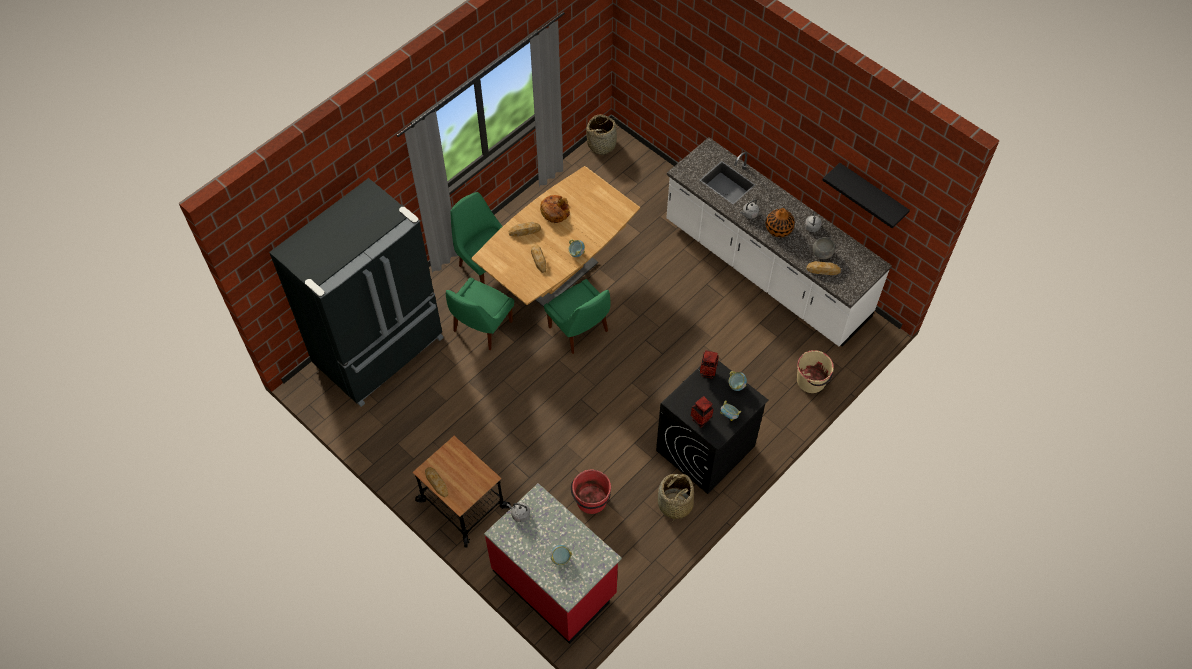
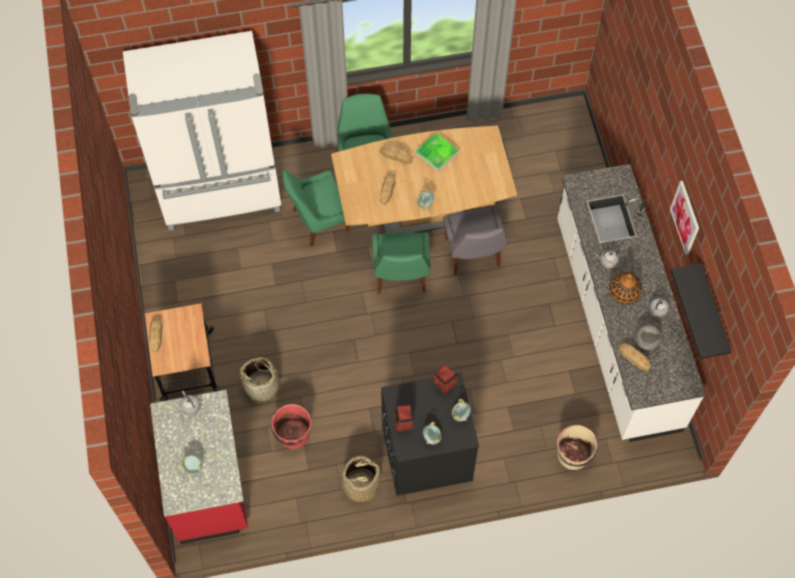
camera: 35 degrees right, 5 degrees up
(381, 351) = (221, 192): black fridge -> white fridge
(555, 211) = (437, 153): bread -> tray
(602, 144) = (556, 113): basket -> basket (262, 386)
(622, 282) = (473, 254): none -> grey chair
(802, 138) = (685, 218): none -> picture

